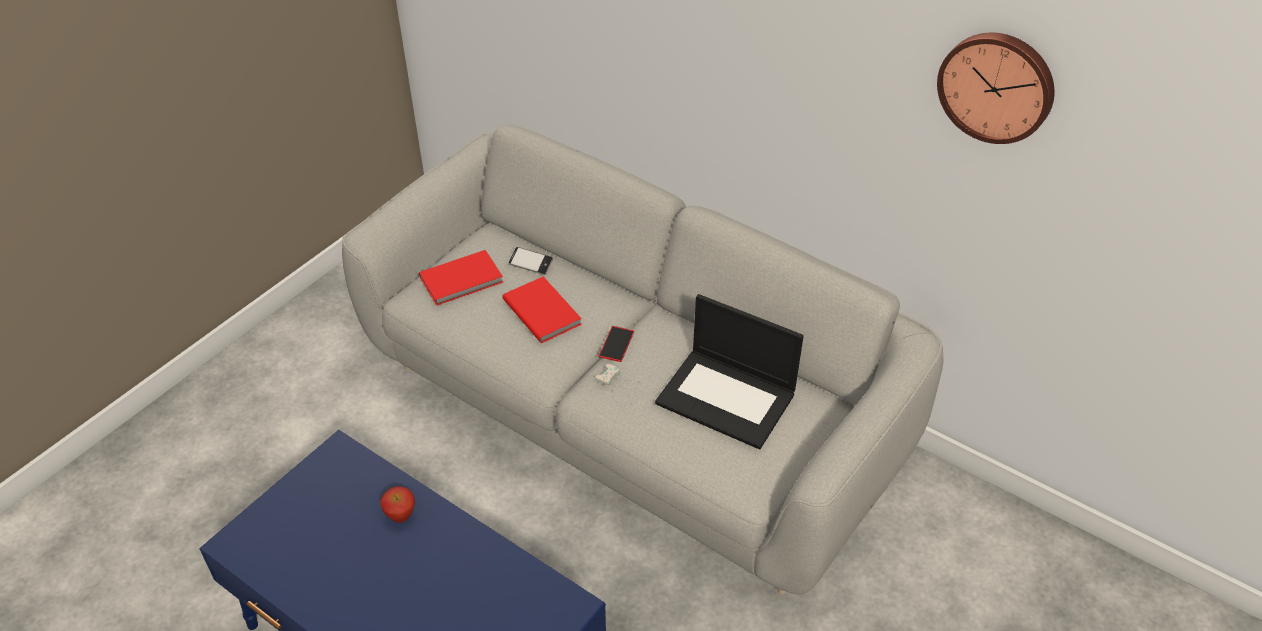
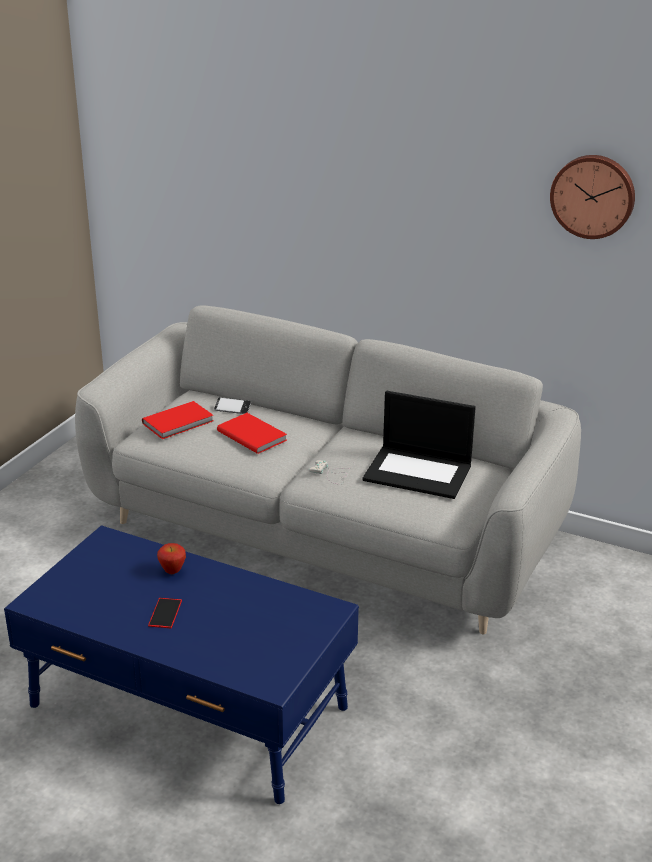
camera: 10 degrees left, 15 degrees down
(616, 344) = (319, 450): phone -> phone (165, 613)

